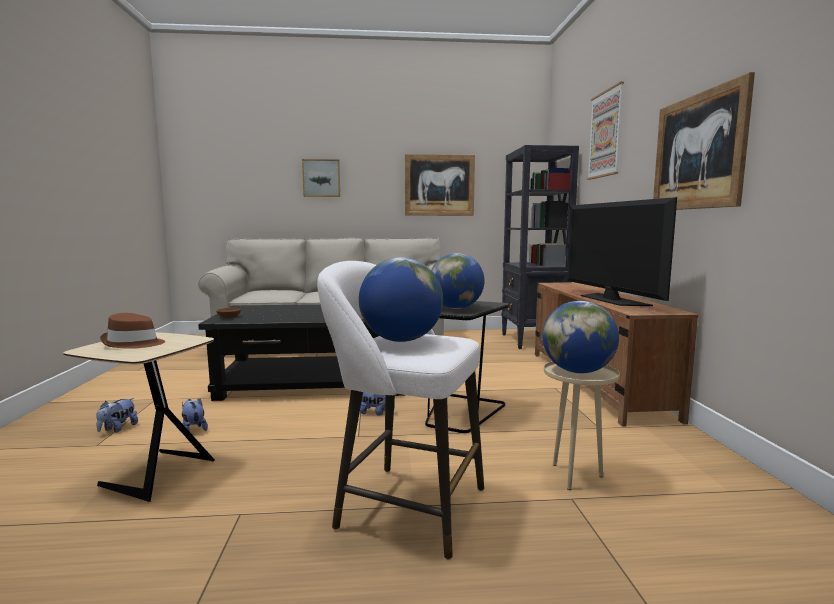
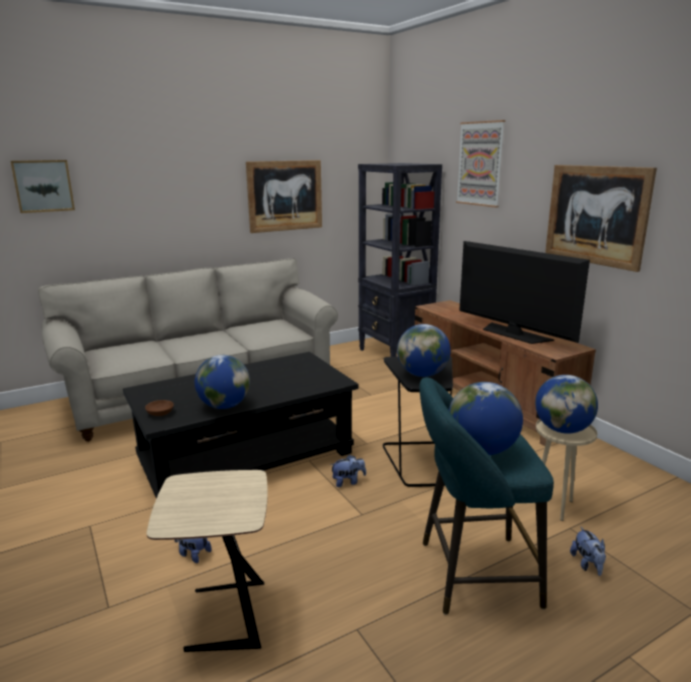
camera: 25 degrees left, 10 degrees up
(118, 429) = (102, 579): plush toy -> plush toy (587, 564)
(133, 343) = (198, 501): brown hat -> none
(279, 319) = (224, 406): none -> globe
(321, 178) = (149, 195): picture -> picture (43, 186)
(404, 506) = (471, 574): white stool -> turquoise stool

